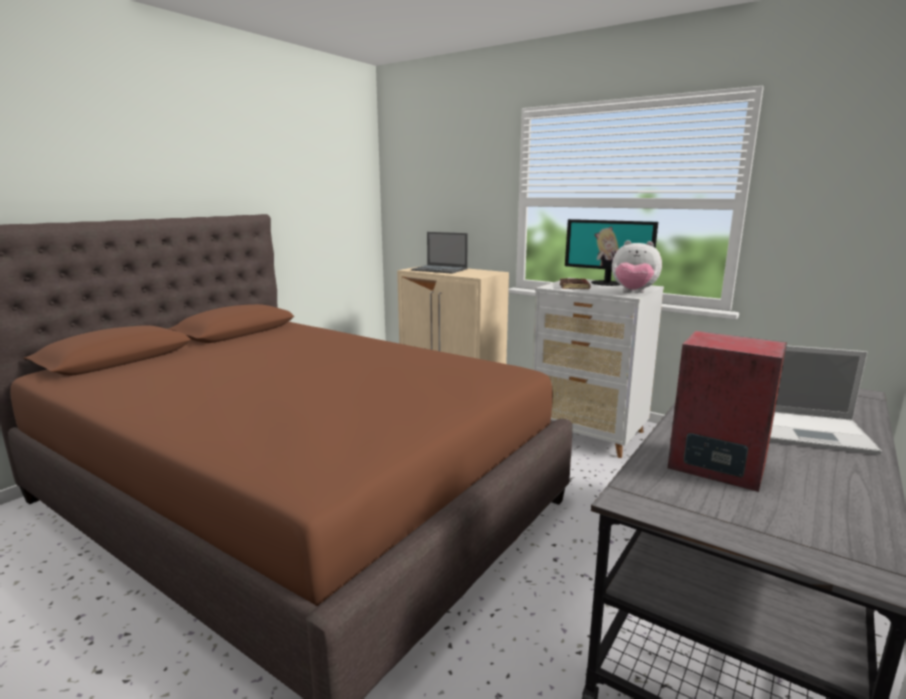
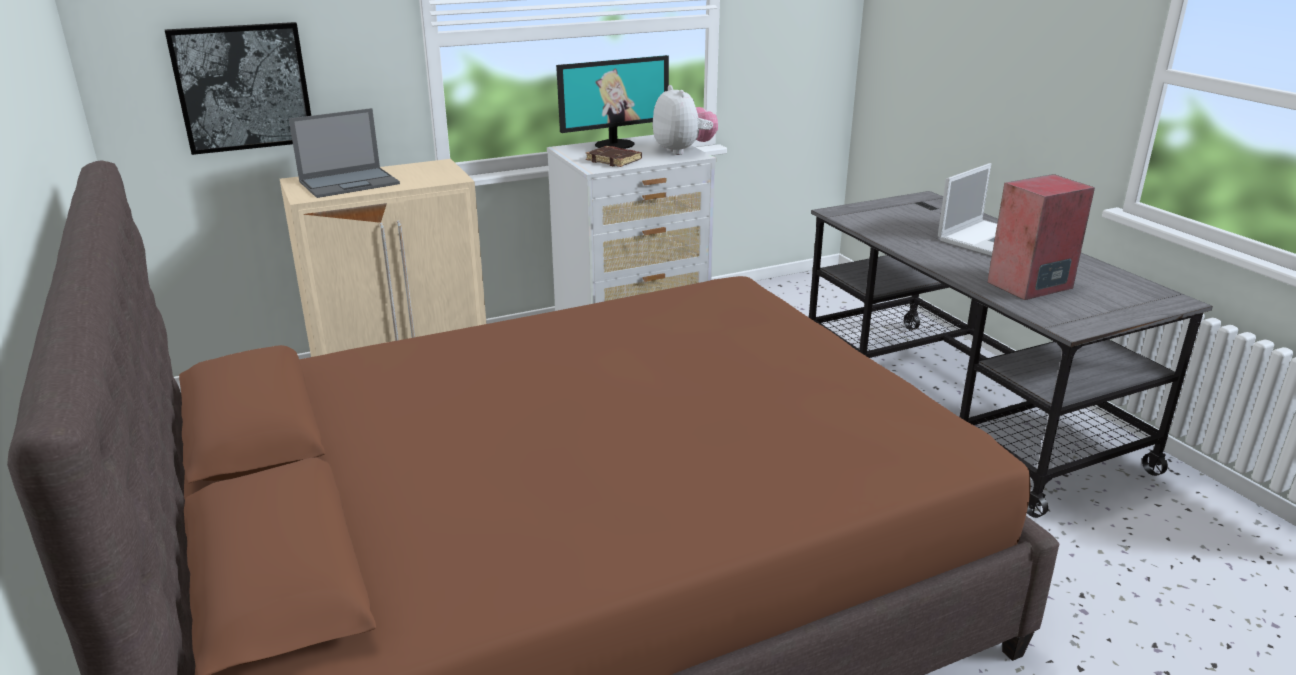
camera: 60 degrees left, 10 degrees up
(434, 218) = (243, 87): none -> picture
(633, 292) = (683, 151): plush toy -> plush toy turned 75 degrees counterclockwise

